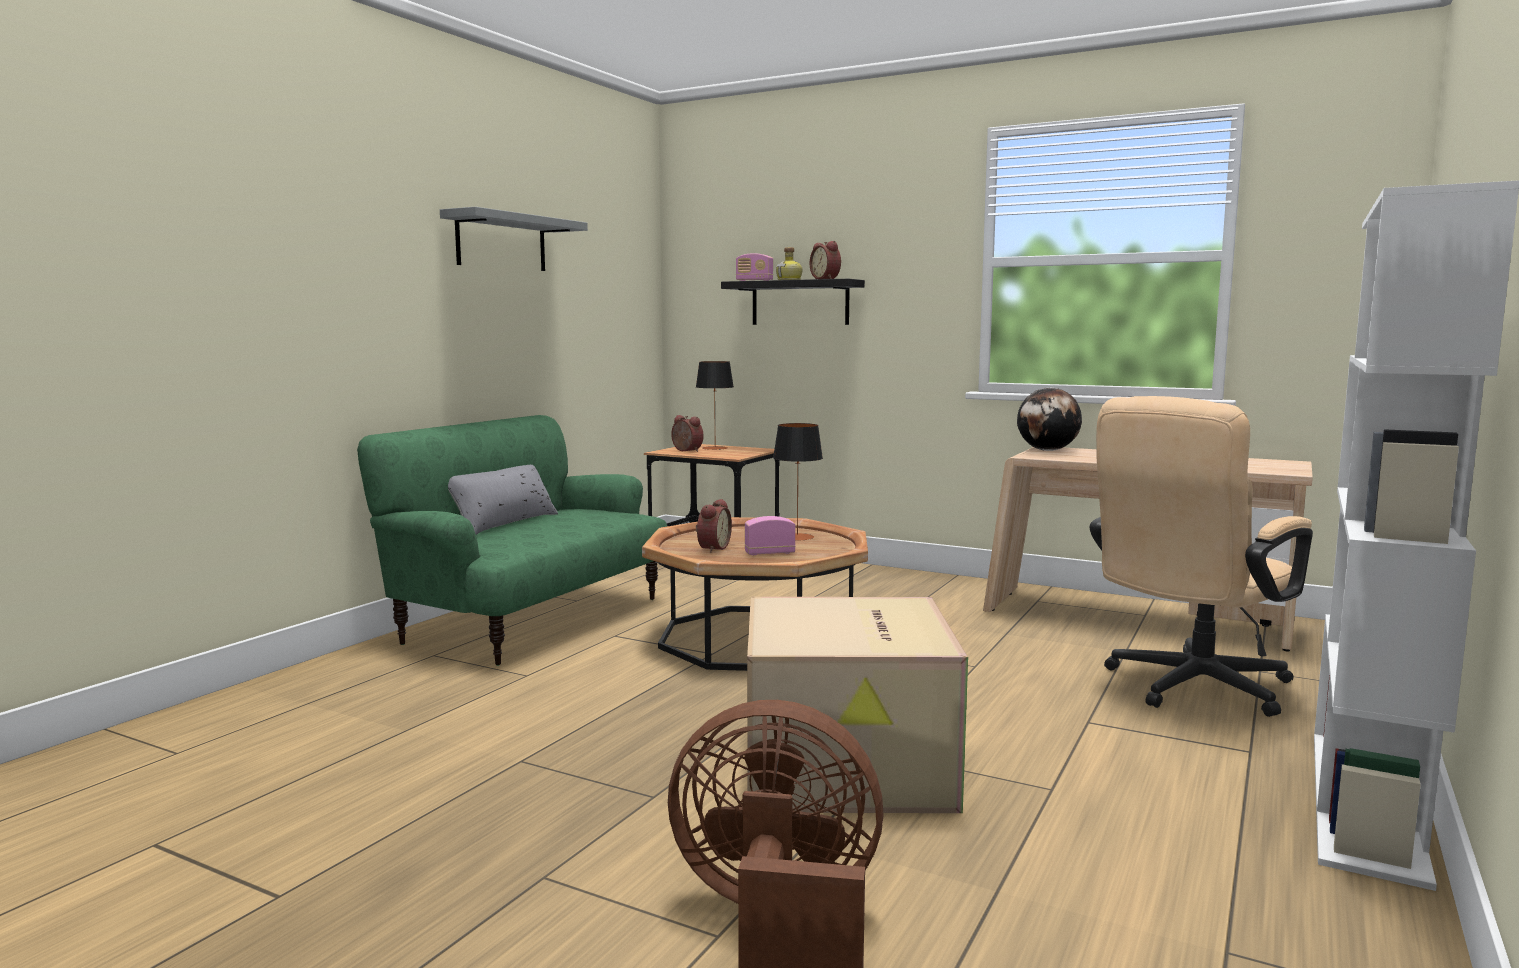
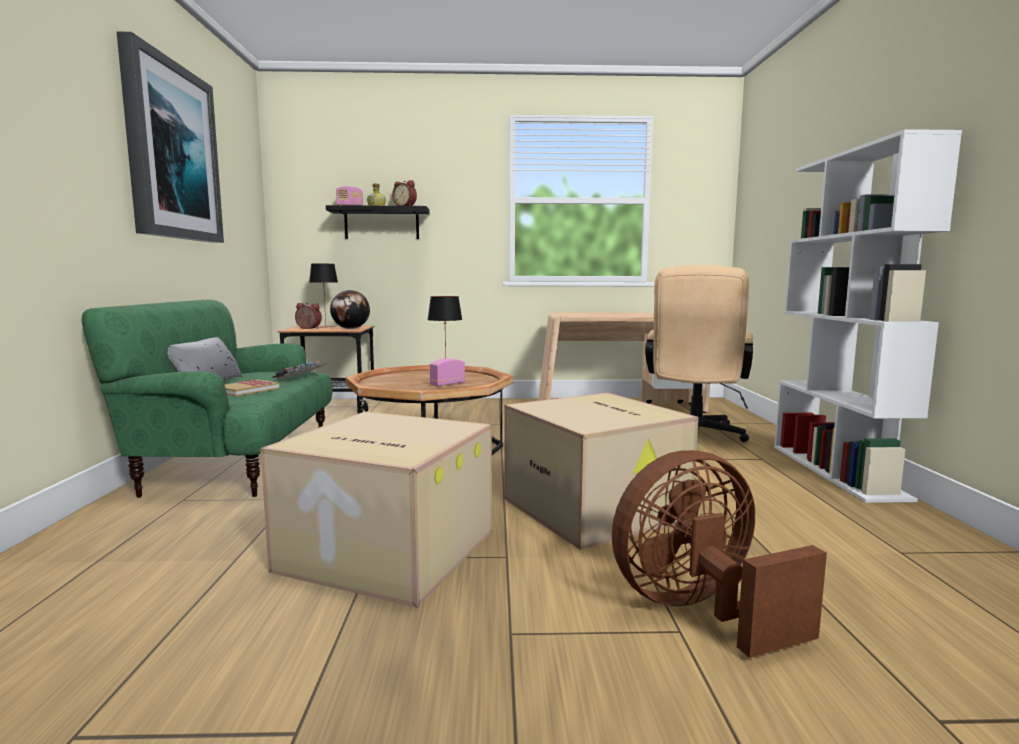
camera: 30 degrees left, 0 degrees up
(501, 242) = (171, 152): grey shelf -> picture
(527, 535) = (247, 390): none -> book
(541, 756) = (385, 551): none -> cardboard box
(611, 522) = (300, 377): none -> keyboard
(712, 548) = (402, 385): alarm clock -> none
(1048, 450) = (566, 313): globe -> globe (351, 329)

